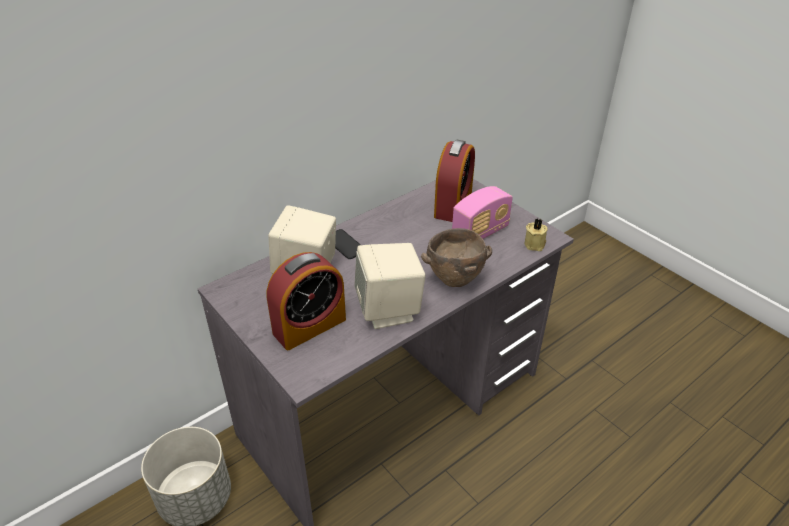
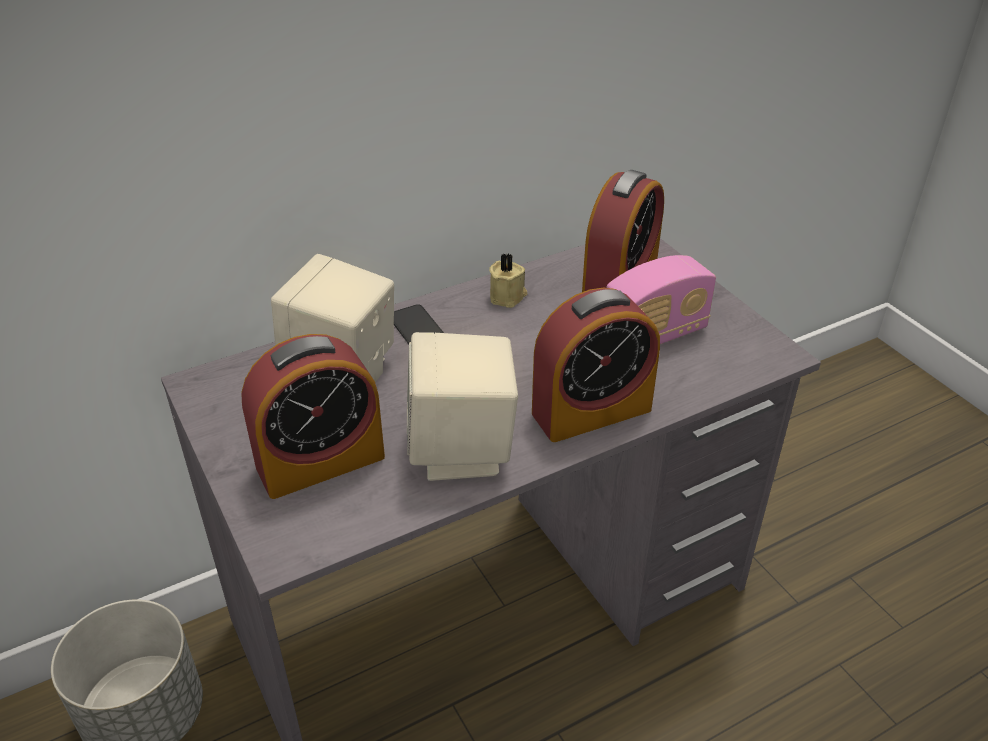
camera: 10 degrees right, 0 degrees up
(455, 280) = (591, 411): brown bowl -> alarm clock
(535, 244) = (748, 364): beige candle -> beige candle (508, 296)

